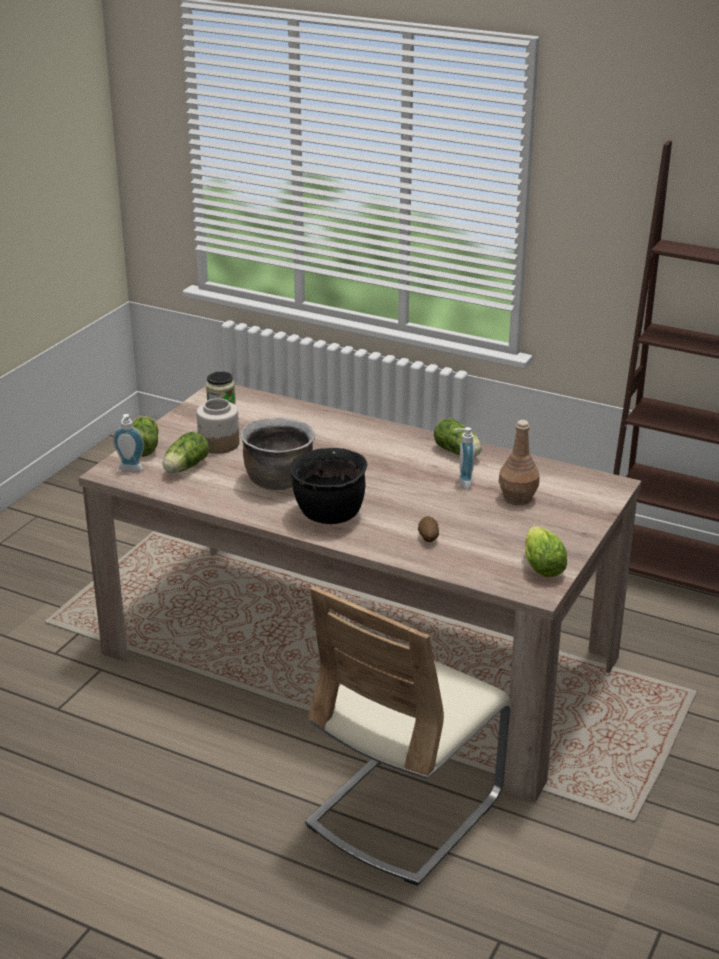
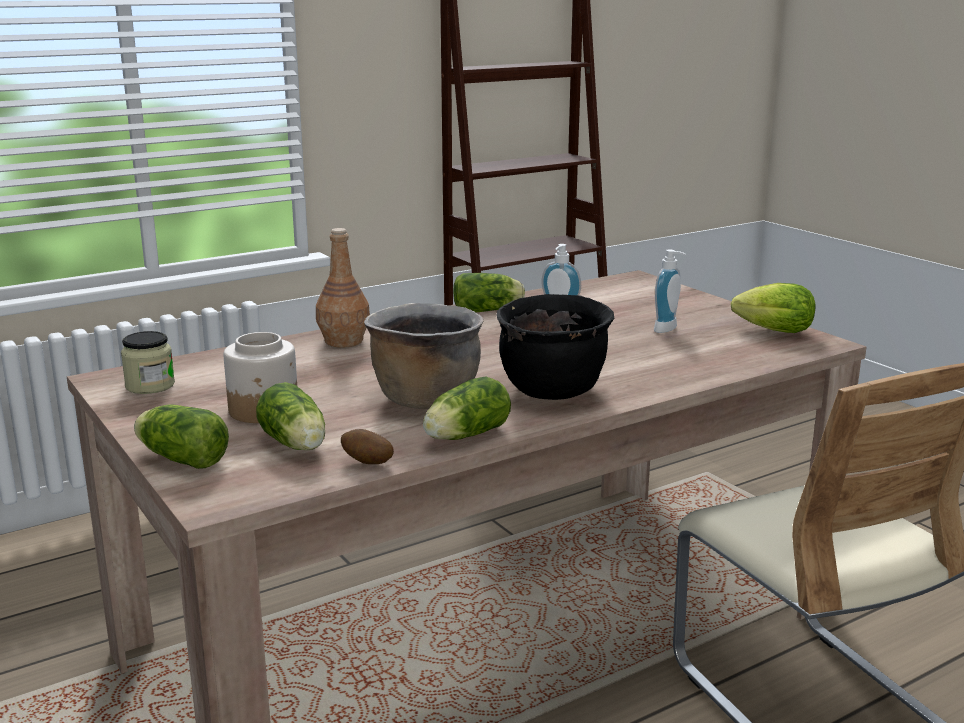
camera: 60 degrees left, 10 degrees down
(130, 470) = (238, 484): soap dispenser -> soap dispenser (668, 329)
(236, 507) = (464, 436): none -> lettuce
(428, 538) = (664, 360): potato -> potato (367, 463)
(518, 498) = (620, 311): brown bottle -> brown bottle (344, 341)

